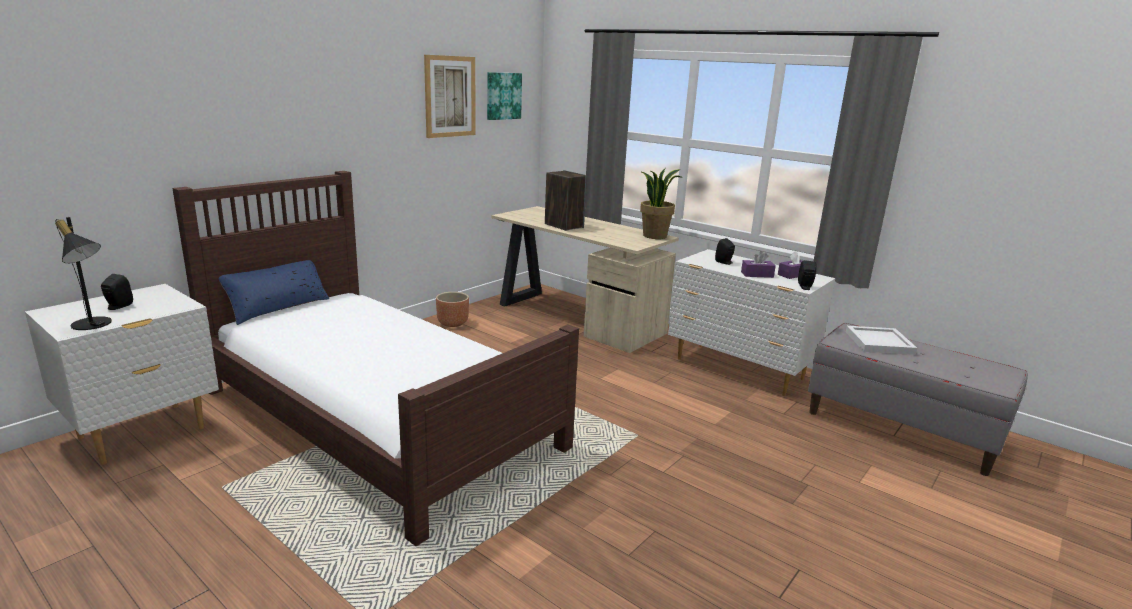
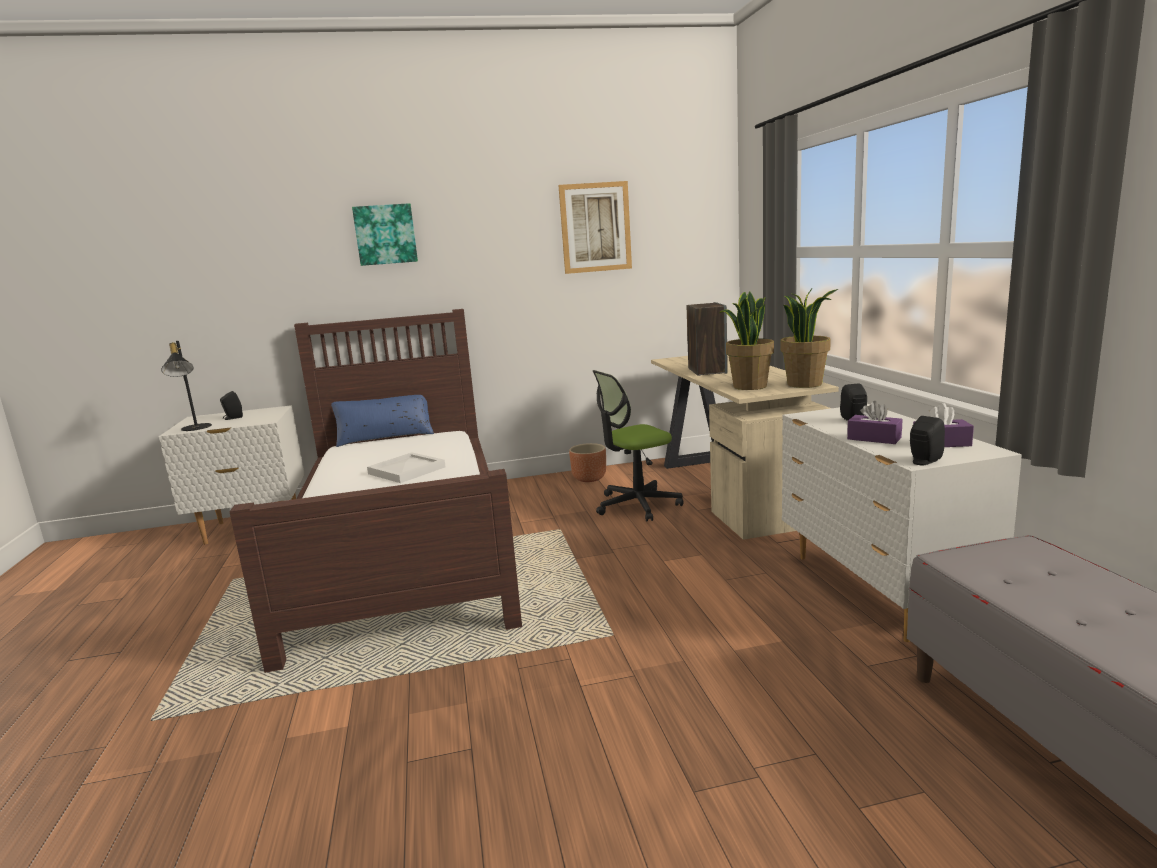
camera: 40 degrees right, 5 degrees down
(503, 96) = (673, 222): picture -> picture (385, 234)
(524, 340) = (637, 505): none -> office chair
(622, 239) = (749, 386): none -> potted plant
(878, 343) = (1043, 576): white tray -> white tray (405, 470)

